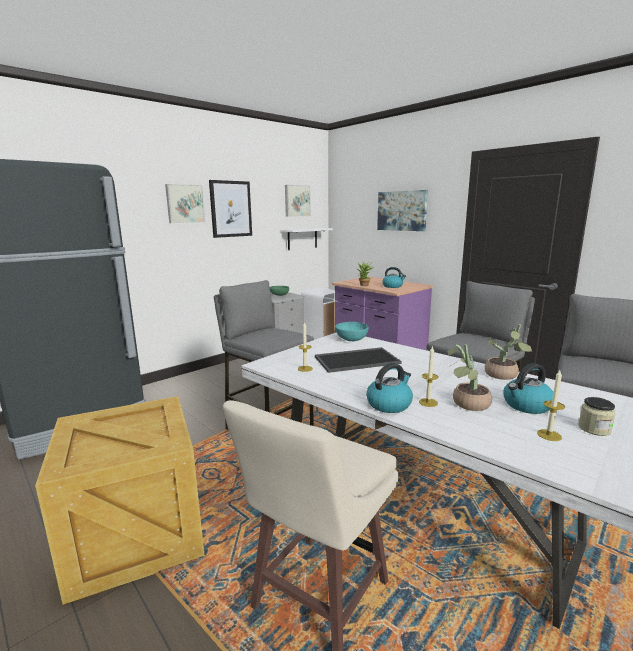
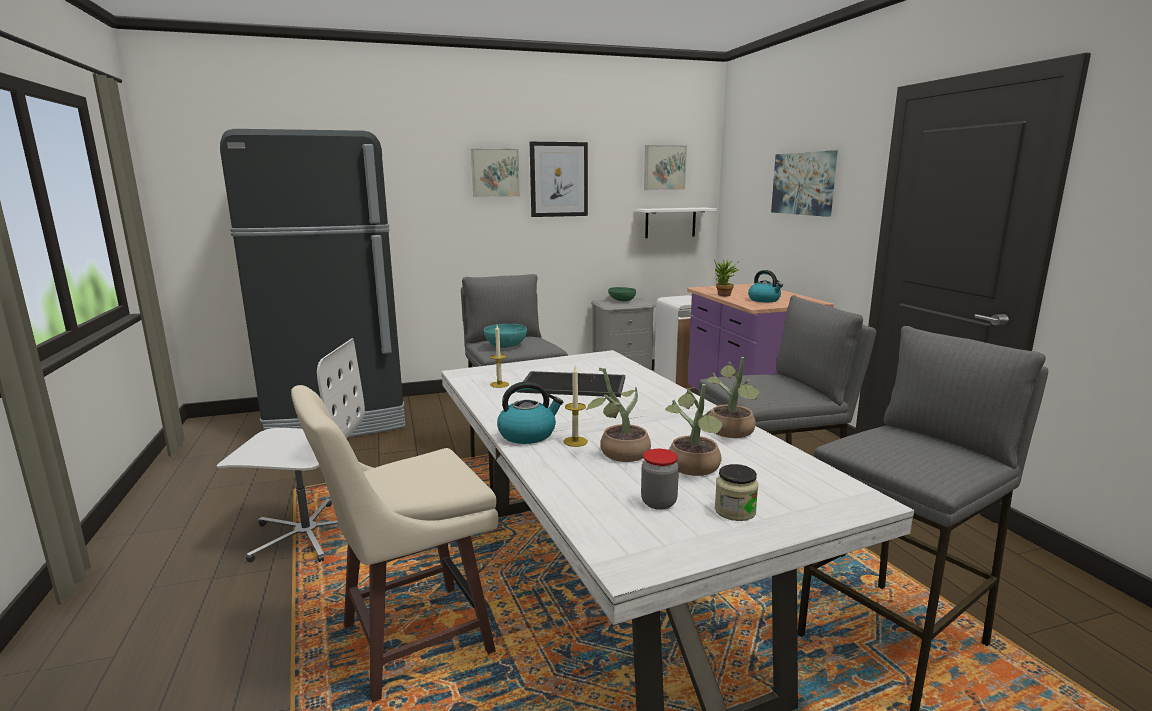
camera: 25 degrees right, 0 degrees up
(138, 535) = (306, 534): crate -> white office chair
(351, 339) = (607, 361): turquoise bowl -> turquoise bowl (506, 345)
(526, 405) = (694, 469): kettle -> potted plant
(549, 435) = (658, 503): candle -> jar

